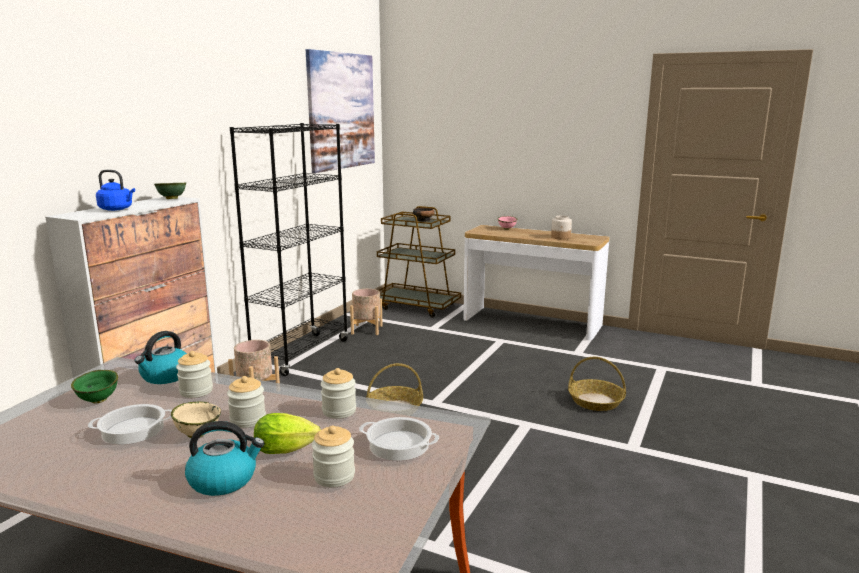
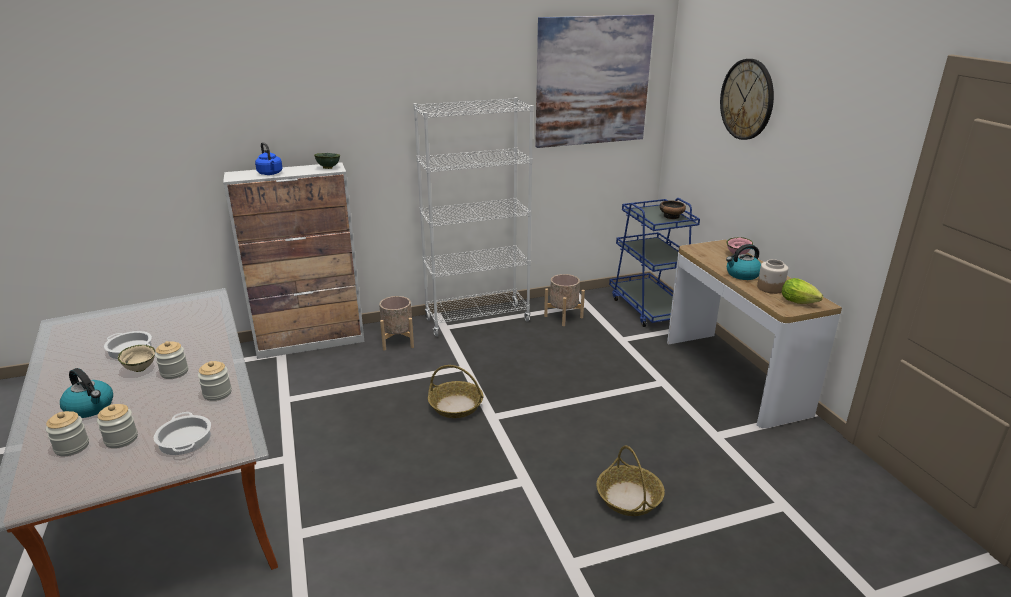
camera: 45 degrees right, 10 degrees up
(99, 400) = (159, 319): green bowl -> none
(165, 376) = (211, 316): kettle -> kettle (742, 274)
(196, 391) = (199, 336): jar -> jar (72, 447)
(289, 450) = (144, 407): lettuce -> lettuce (800, 303)
(301, 354) = (477, 320): black bookcase -> white bookcase
(416, 306) = (649, 308): brown cart -> blue cart
(480, 111) = (747, 99): none -> wall clock

